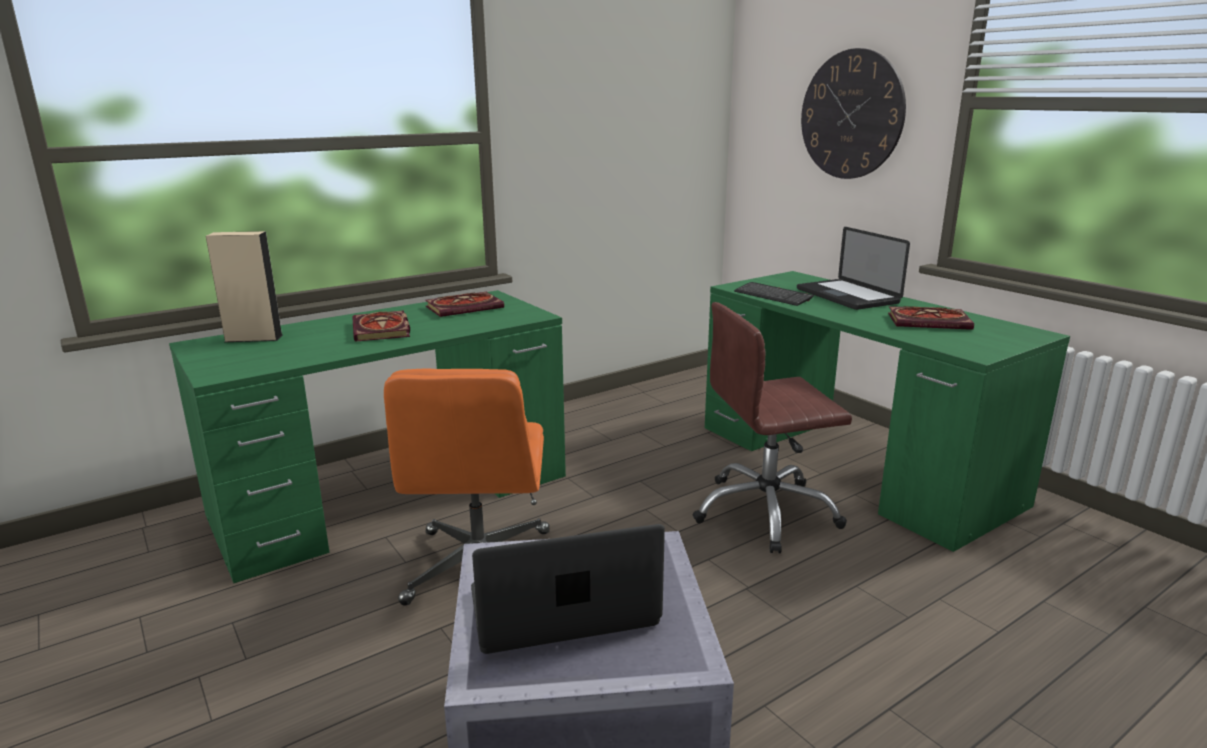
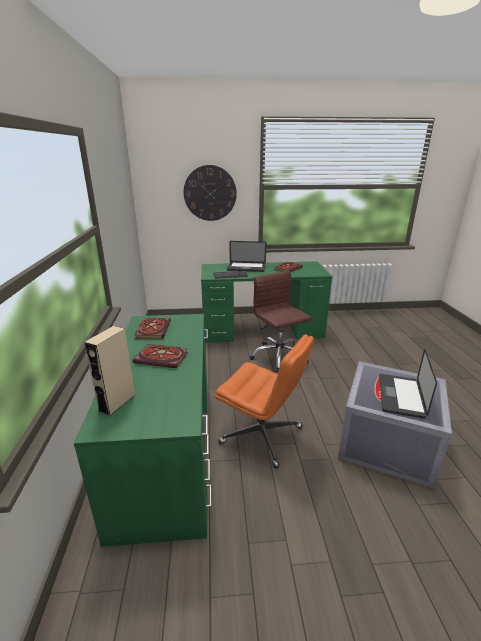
camera: 60 degrees left, 5 degrees up
(766, 512) = (278, 356): brown office chair -> brown office chair turned 135 degrees clockwise

